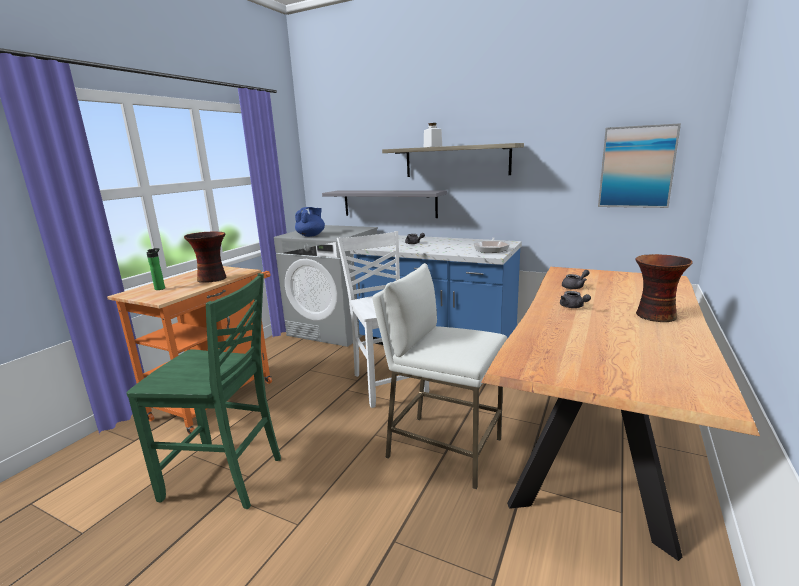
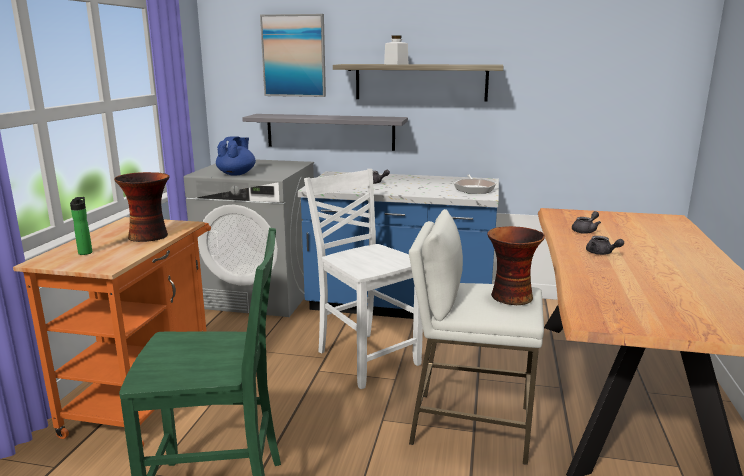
camera: 15 degrees left, 0 degrees up
(636, 167) = (626, 97): picture -> picture (294, 56)
(654, 316) = (685, 259): vase -> vase (510, 297)

